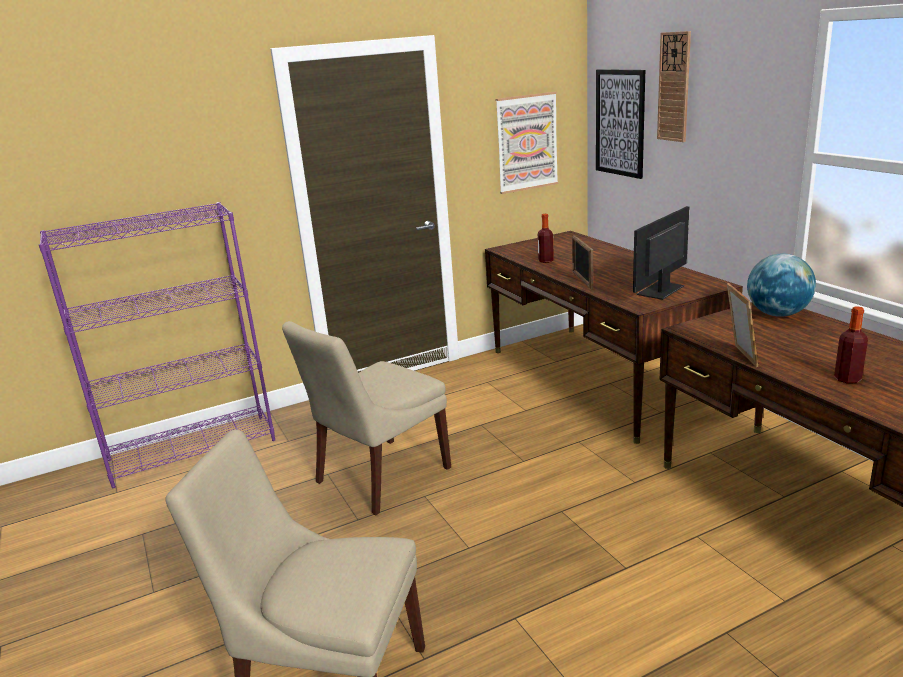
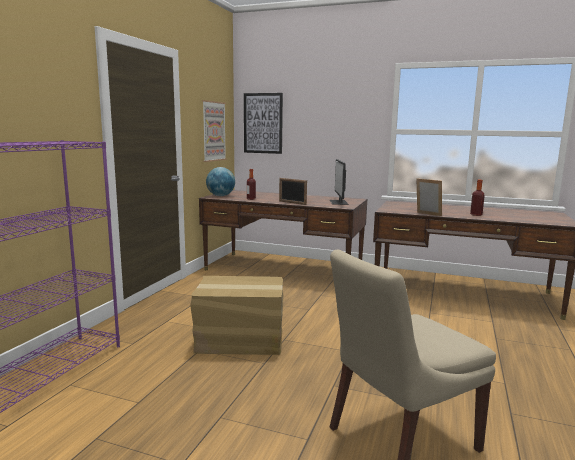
camera: 45 degrees left, 10 degrees down
(379, 477) = (239, 340): beige chair -> cardboard box
(674, 87) = (304, 101): wall clock -> none
(778, 314) = (404, 203): globe -> globe (220, 196)

